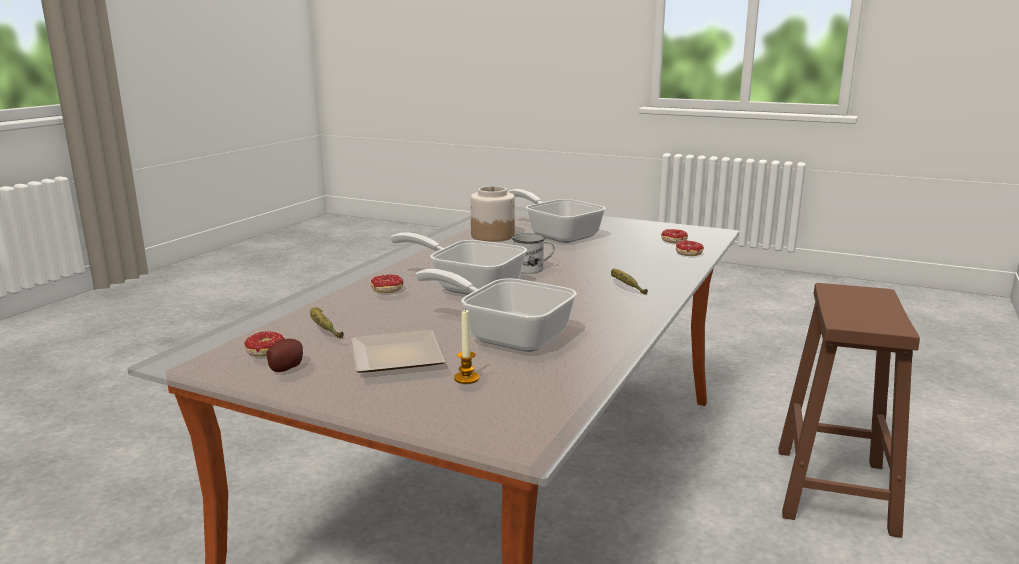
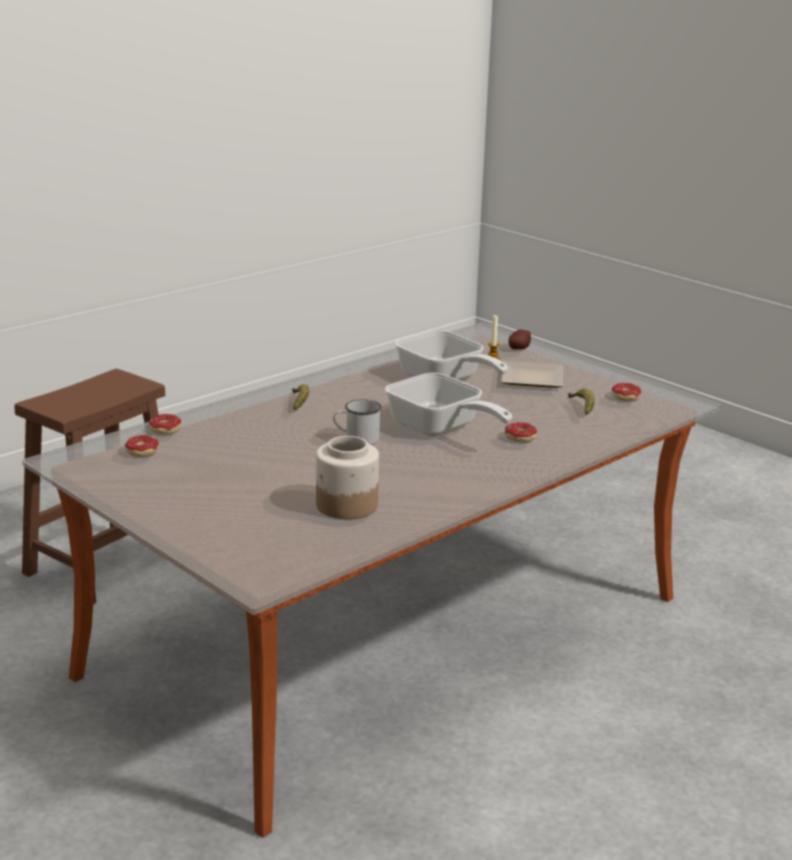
camera: 160 degrees left, 5 degrees up
(286, 367) = (608, 384): potato -> potato (519, 349)
(558, 234) = (259, 491): frying pan -> none

